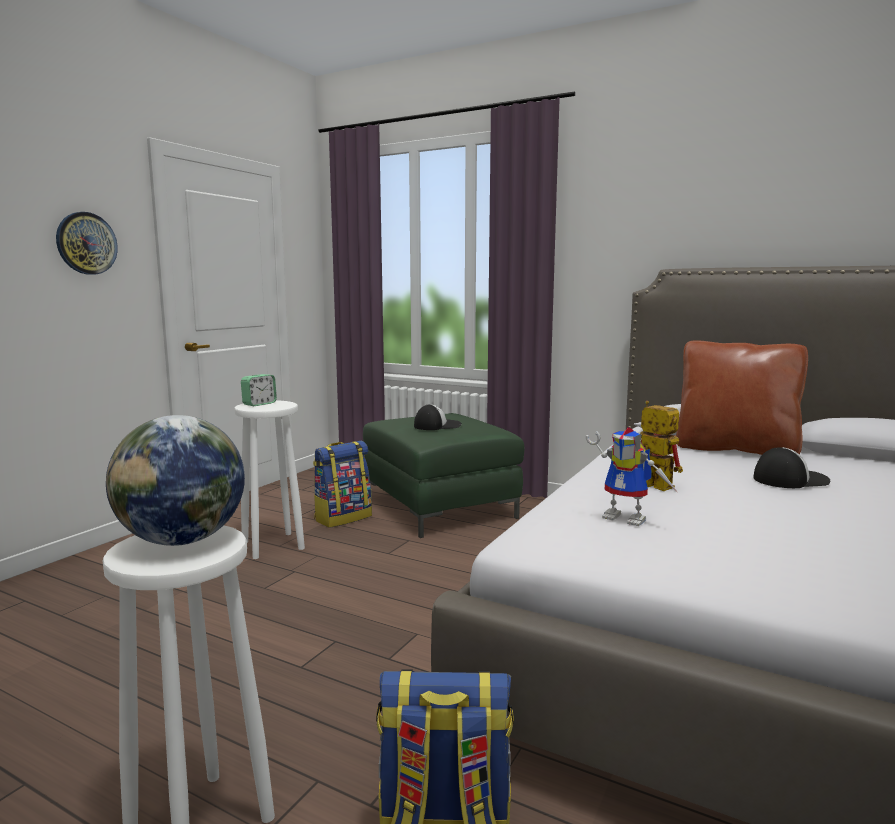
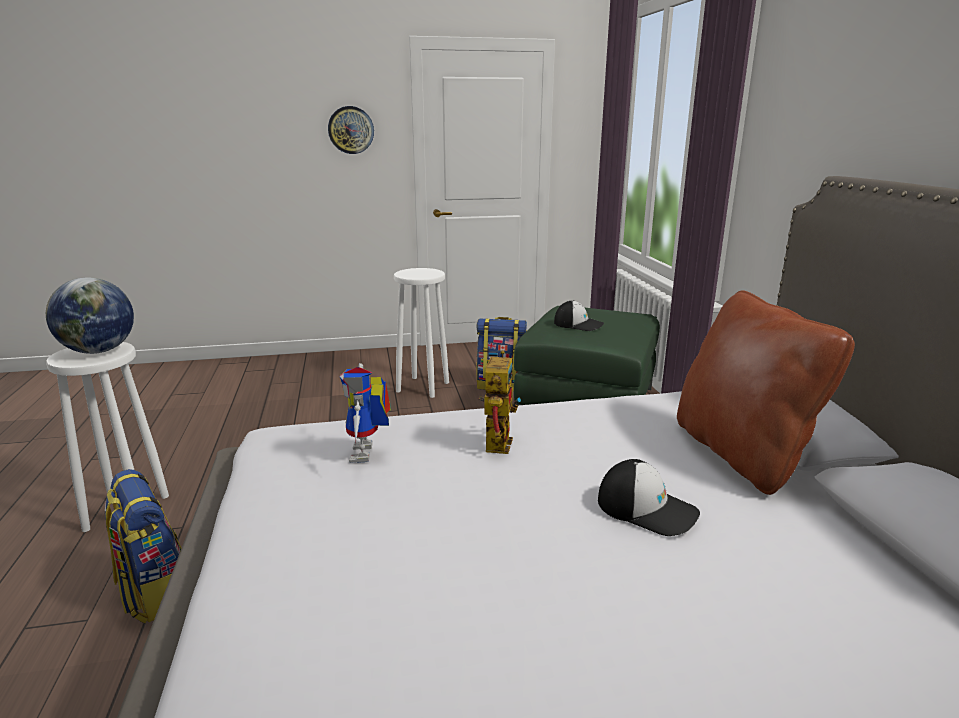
camera: 50 degrees right, 10 degrees up
(259, 404) = (418, 271): alarm clock -> none

